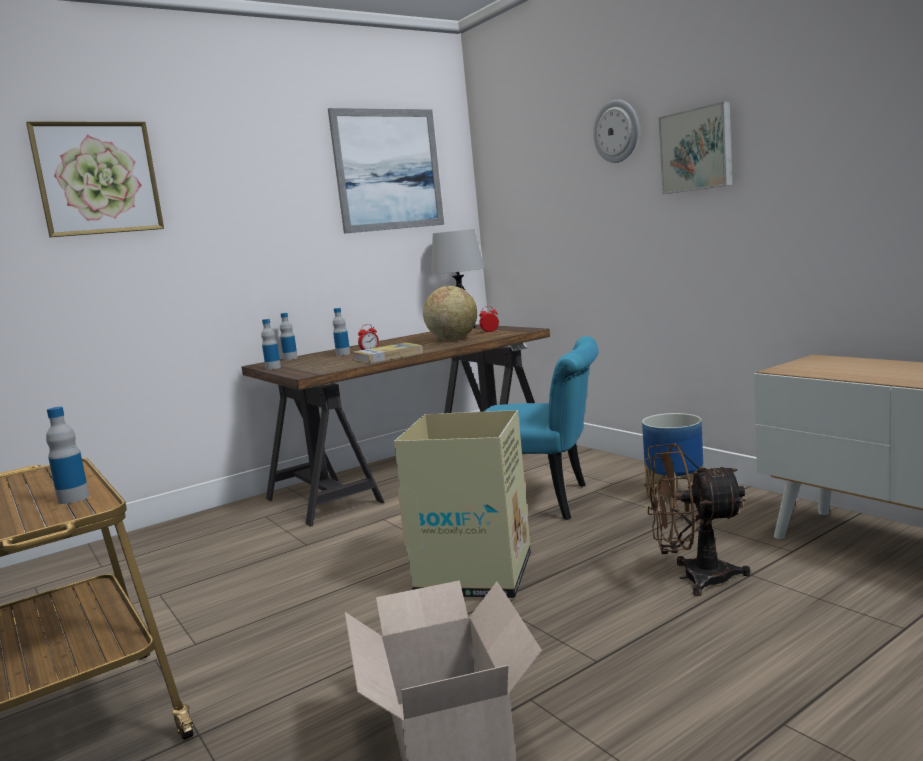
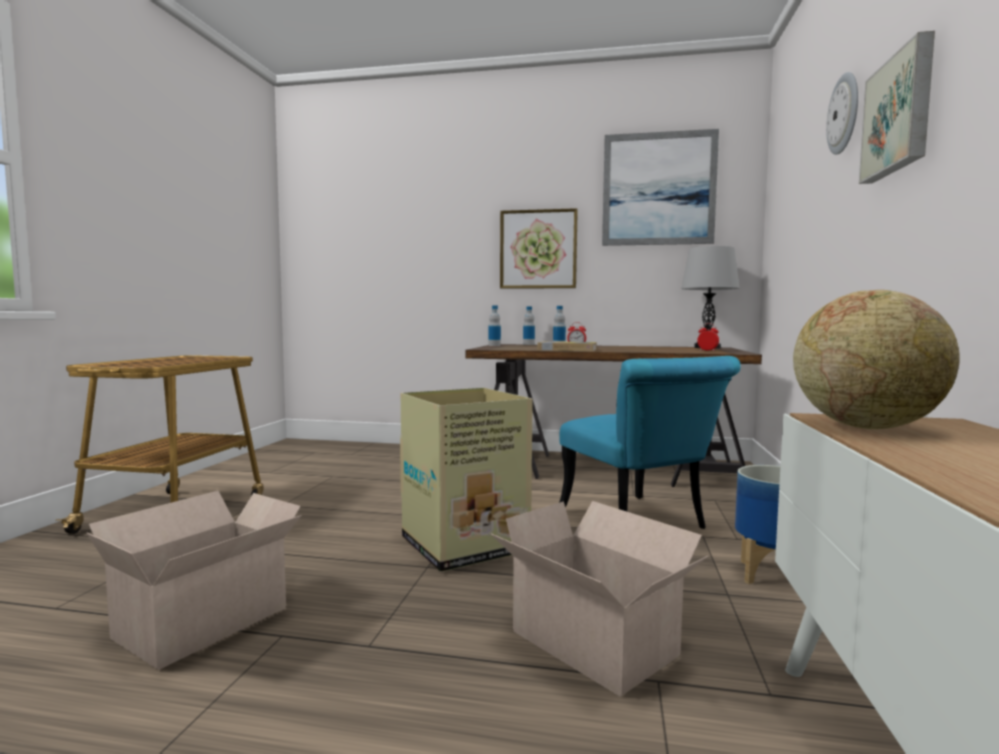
camera: 45 degrees right, 5 degrees down
(73, 498) = (167, 364): bottle -> none
(98, 178) = (418, 196): picture -> picture (538, 249)
(452, 339) = (656, 350): globe -> globe (865, 427)
(694, 578) = (596, 646): brown fan -> cardboard box

